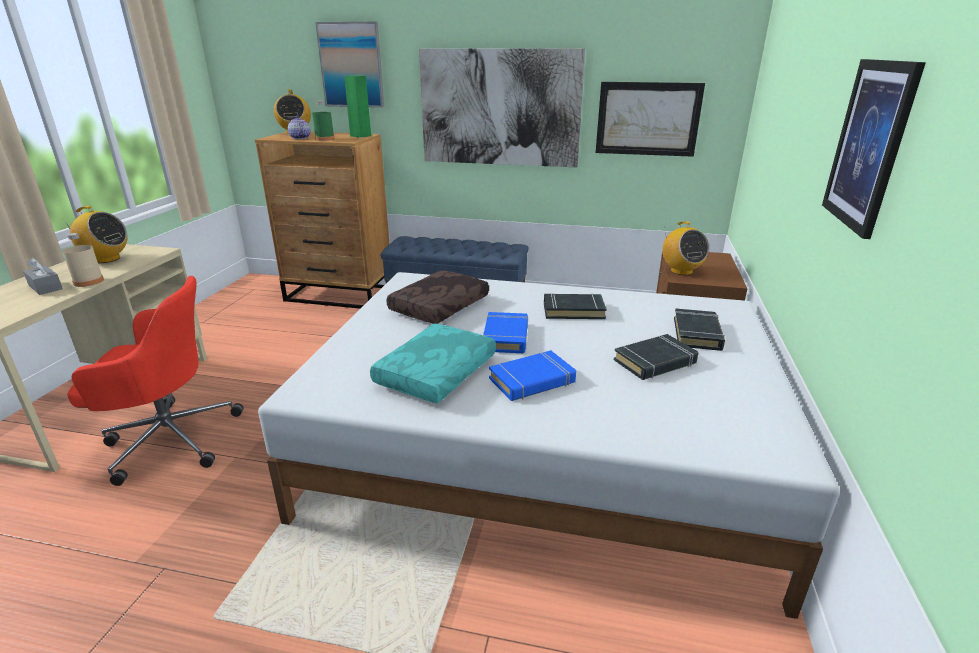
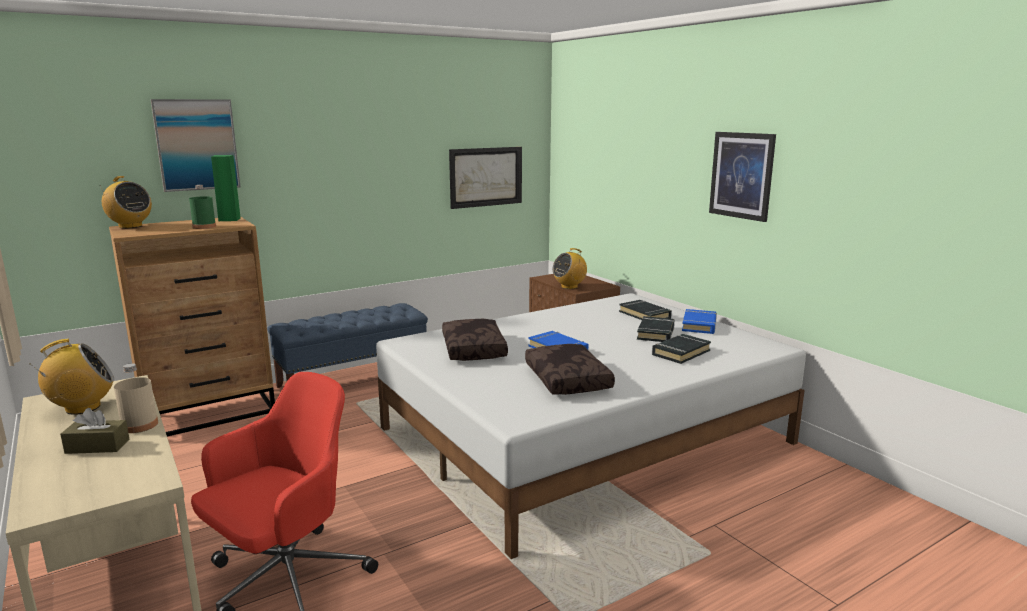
camera: 45 degrees left, 10 degrees down
(45, 287) = (97, 446): grey tissue box -> brown tissue box
(299, 138) = (167, 229): teapot -> none
(437, 374) = (569, 380): turquoise pillow -> brown pillow
(500, 108) = (365, 178): picture -> none
(532, 381) = (623, 362): blue book -> blue book (699, 325)
(573, 311) = (560, 324): black book -> black book (680, 352)
(681, 271) = (569, 287): radio -> radio turned 120 degrees clockwise

